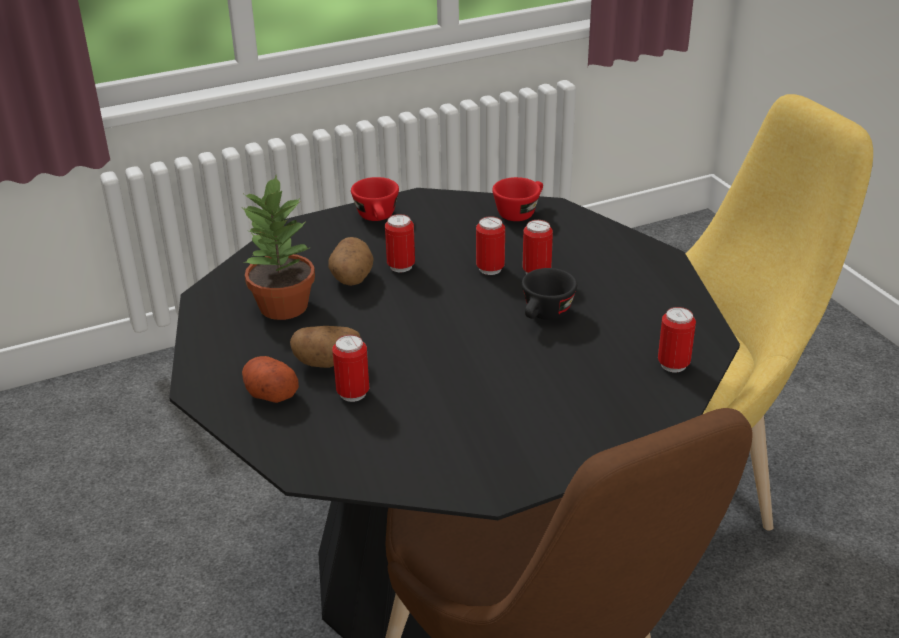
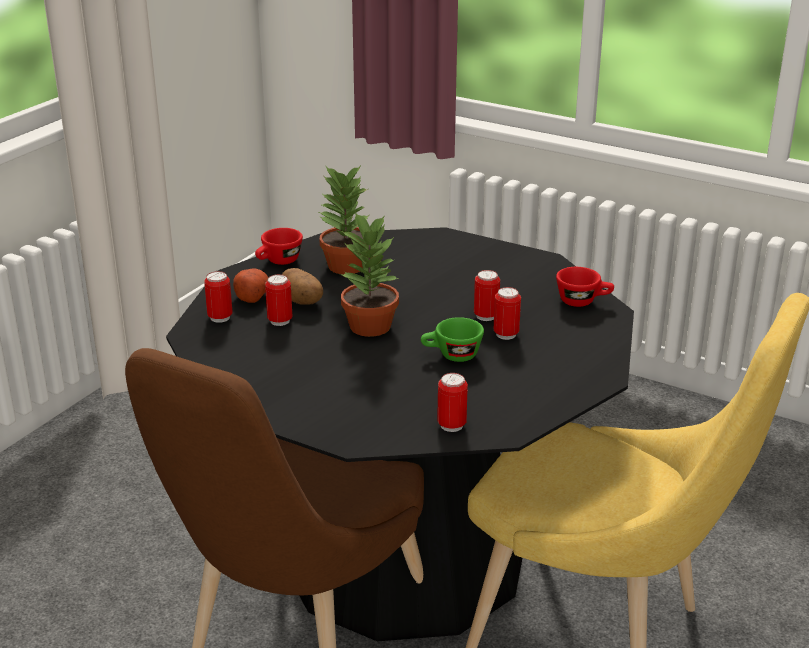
camera: 55 degrees right, 5 degrees down
(351, 279) = (406, 275): potato -> none
(378, 218) = (495, 256): red cup -> red cup (278, 262)
(401, 266) = (444, 285): can -> can (220, 317)
(433, 339) = (370, 326): none -> potted plant
(545, 316) = (451, 356): black cup -> green cup

